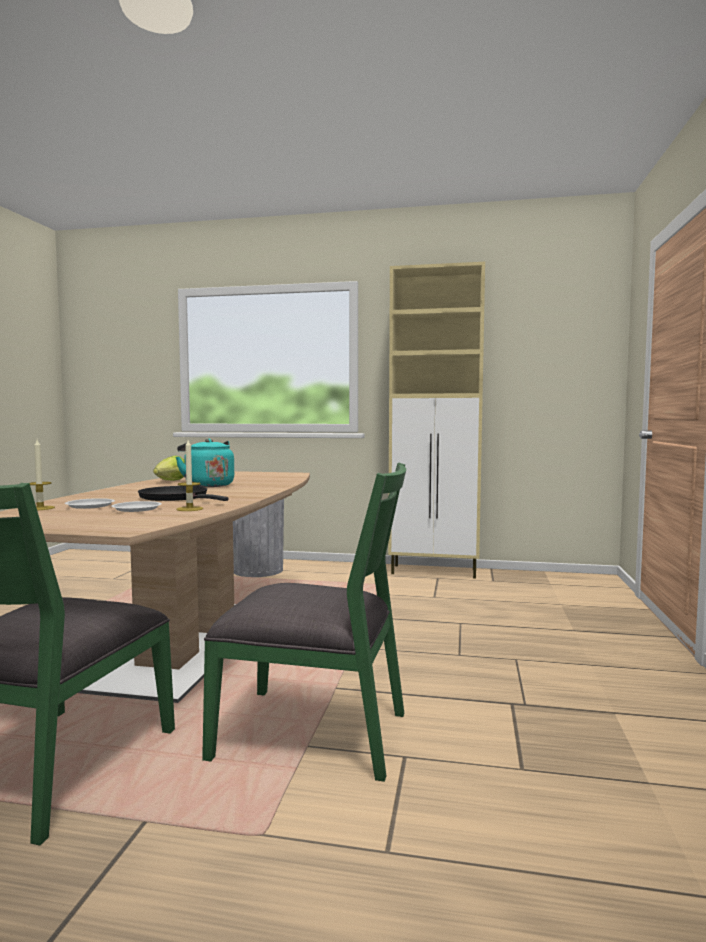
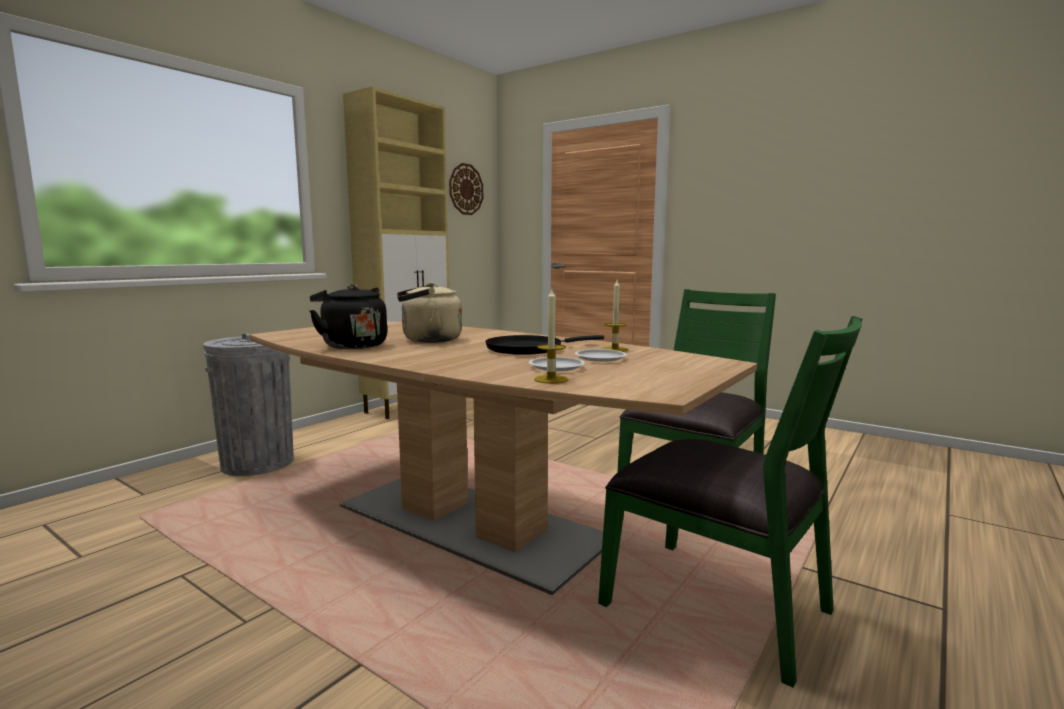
camera: 65 degrees left, 5 degrees up
(171, 481) = (352, 345): lettuce -> black kettle
(207, 485) = (428, 340): turquoise kettle -> beige kettle
(563, 342) = (466, 189): none -> wall clock

